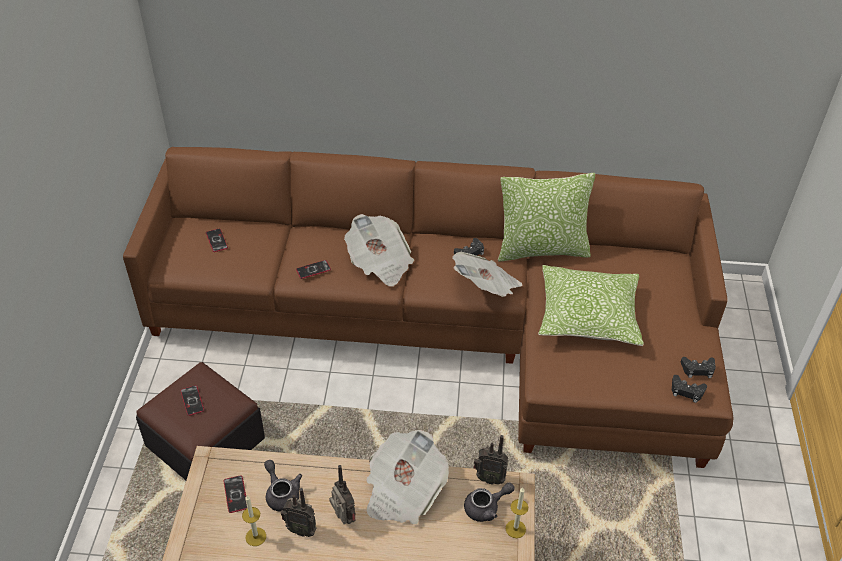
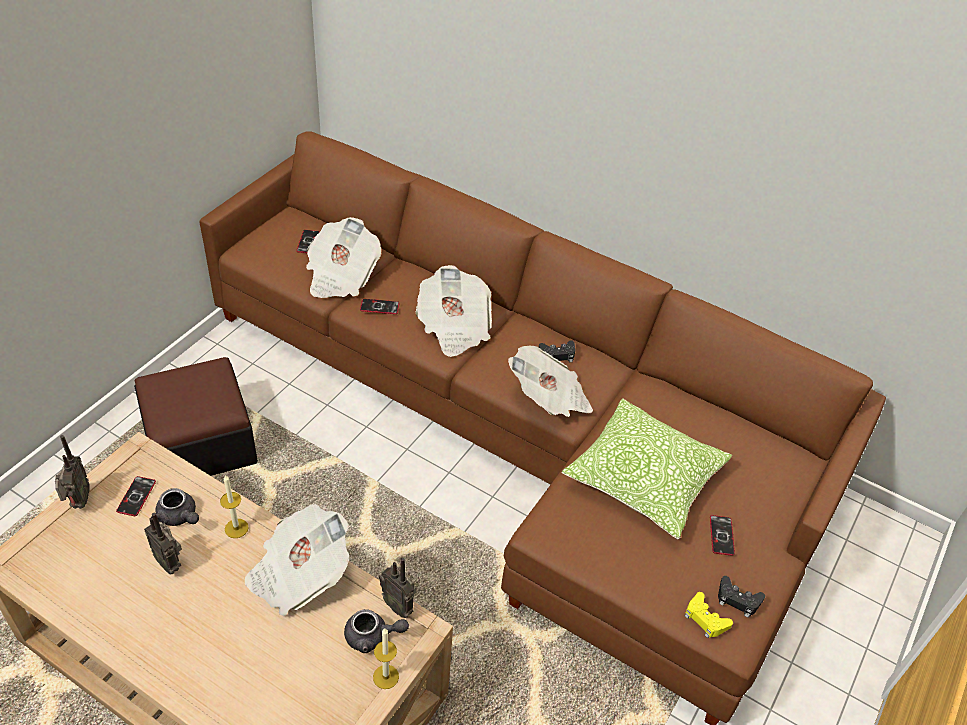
camera: 25 degrees right, 0 degrees up
(192, 401) = (188, 390): phone -> phone (721, 535)
(255, 536) = (122, 548): candle -> candle (236, 528)
(263, 258) = (341, 276): none -> newspaper
(281, 493) = (179, 517): grey teapot -> grey teapot turned 135 degrees clockwise
(343, 519) = (217, 573): radio -> radio (78, 502)
(541, 249) = (644, 384): pillow -> none
(686, 391) = (705, 619): black game controller -> yellow game controller

